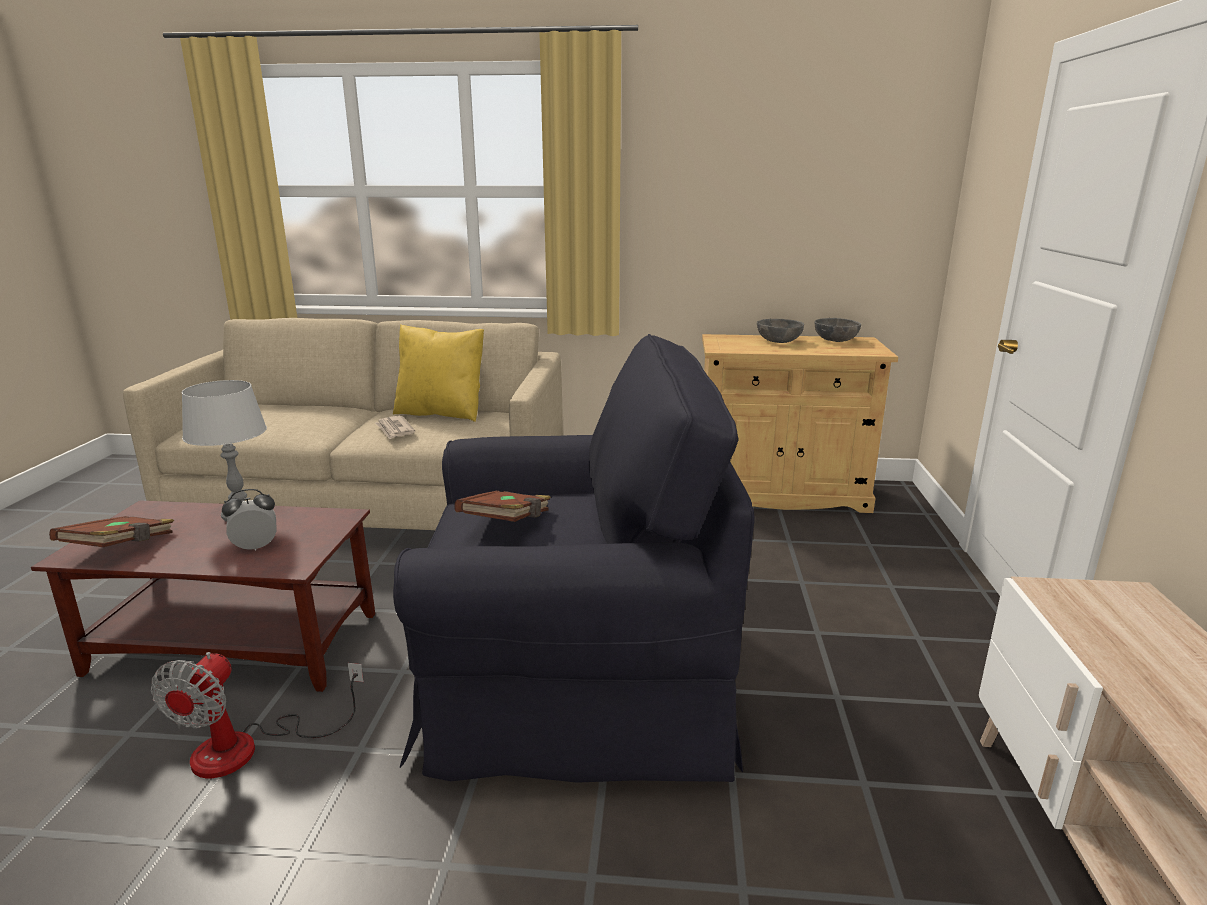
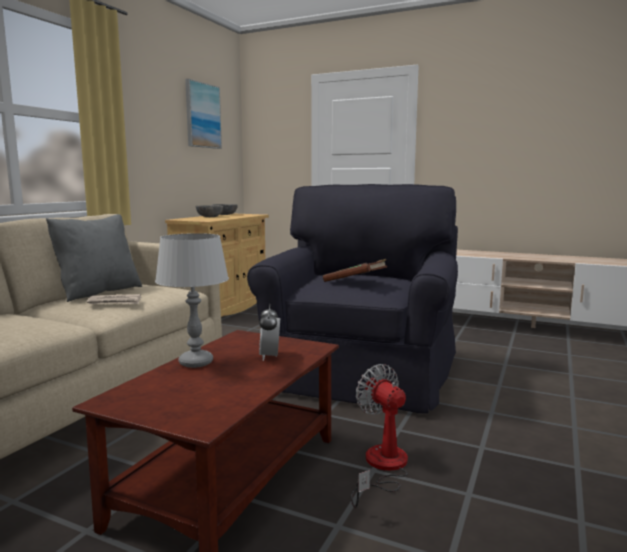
camera: 70 degrees left, 10 degrees down
(121, 548) = (211, 402): brown book -> none
(248, 748) = (382, 467): fan -> fan turned 150 degrees counterclockwise
(441, 413) = (98, 292): yellow pillow -> grey pillow
(830, 159) = (202, 115): none -> picture

